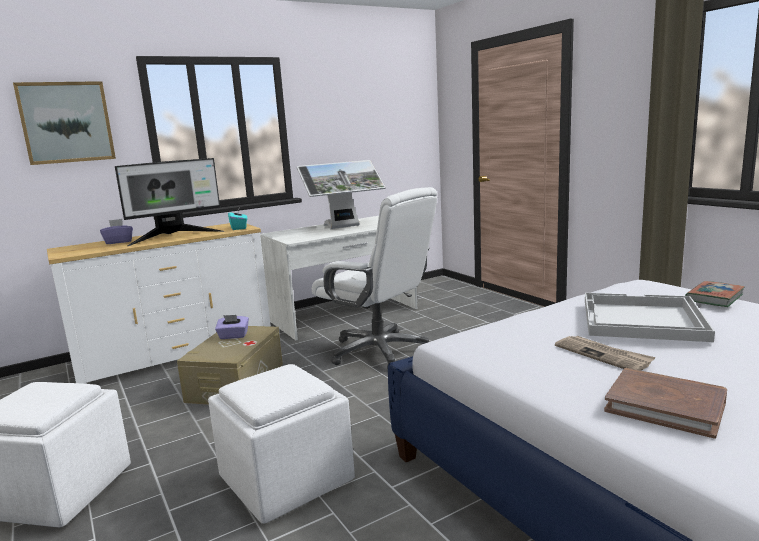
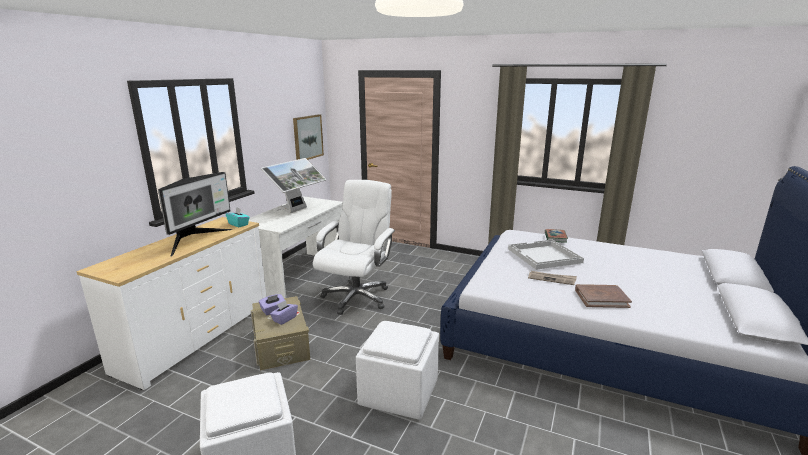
camera: 35 degrees left, 5 degrees up
(66, 122) = (72, 147): picture -> picture (307, 137)
(119, 242) = (148, 253): purple tissue box -> purple tissue box (284, 319)
(380, 351) = (356, 297): white office chair -> white office chair turned 75 degrees counterclockwise

